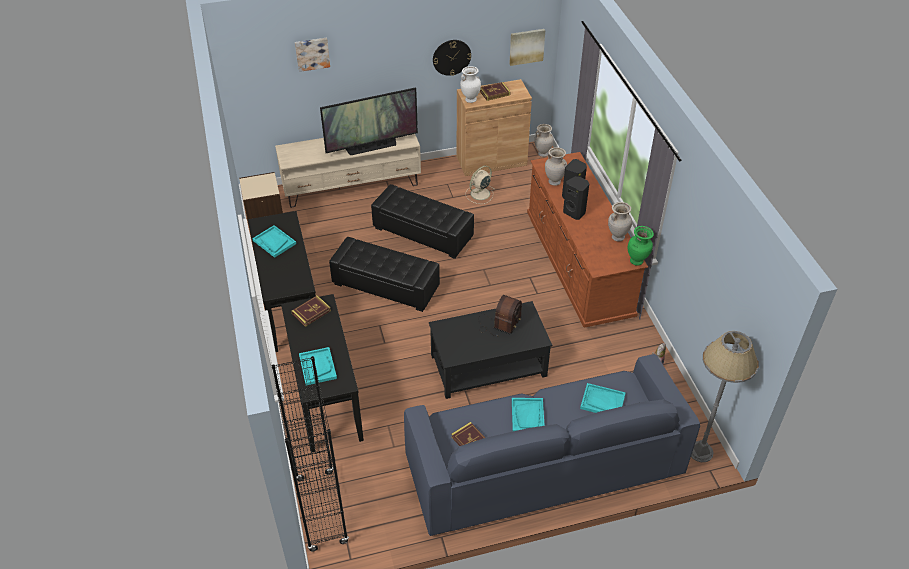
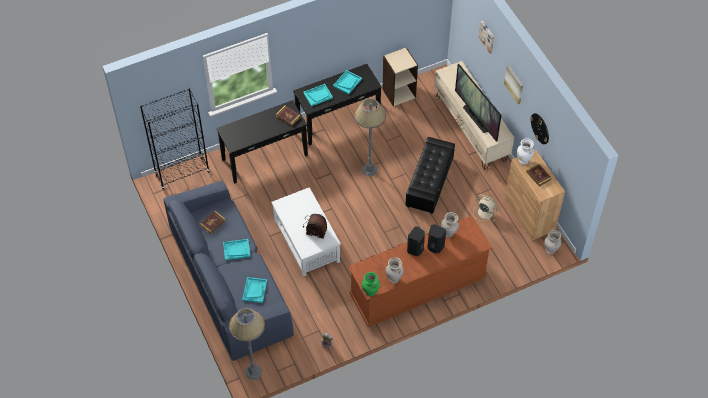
camera: 80 degrees right, 10 degrees up
(317, 367) = (244, 129): turquoise tray -> turquoise tray (318, 95)
(386, 285) = (369, 170): black ottoman -> grey floor lamp
(487, 365) = (306, 240): black coffee table -> white coffee table
(526, 46) = (573, 176): picture -> picture (514, 84)

